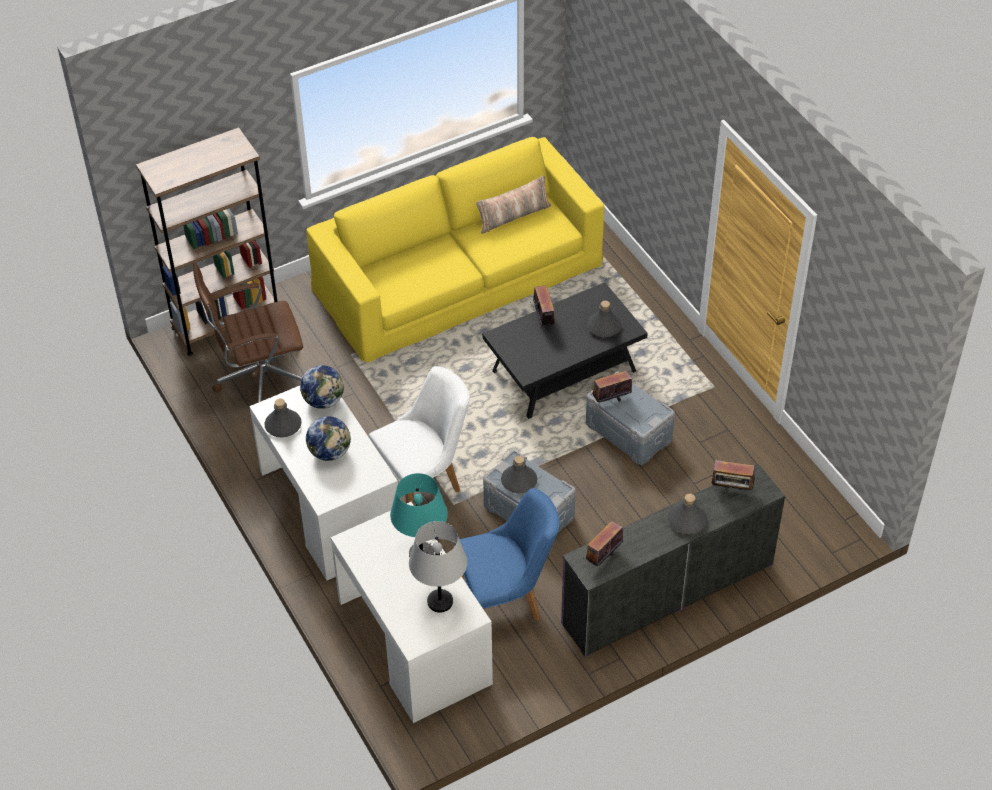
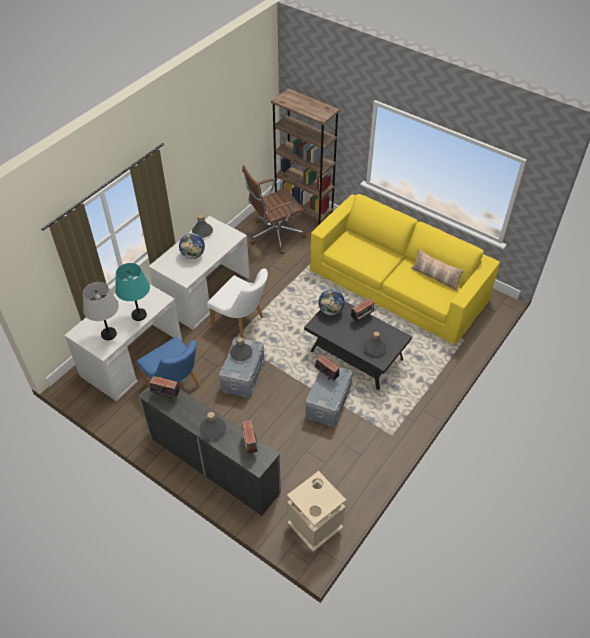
camera: 65 degrees right, 0 degrees up
(260, 379) = (274, 235): brown office chair -> brown office chair turned 75 degrees counterclockwise
(324, 400) = (227, 240): globe -> globe (331, 310)
(810, 514) = (315, 526): none -> beige trash can

